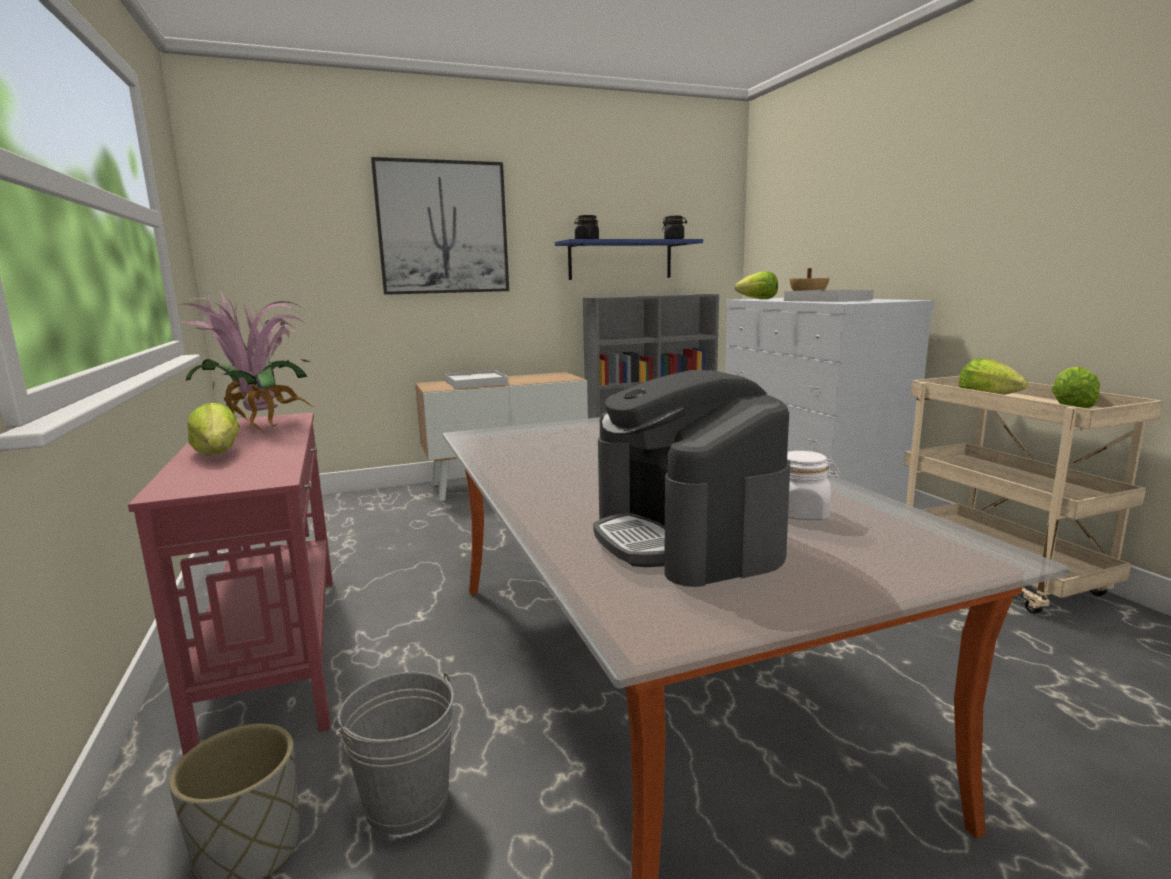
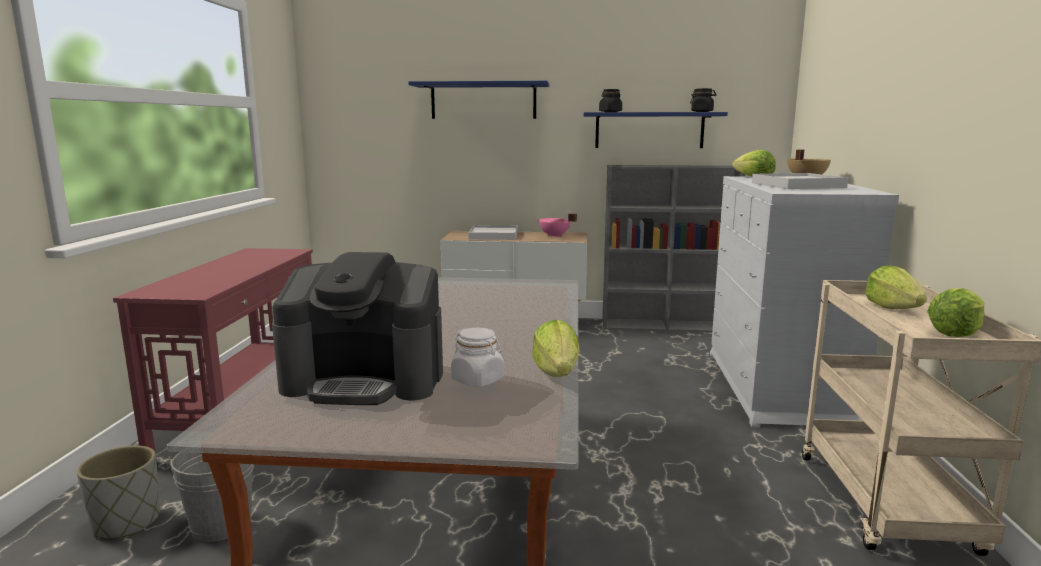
camera: 25 degrees right, 0 degrees up
(218, 454) = (205, 273): lettuce -> lettuce (557, 373)
(262, 426) = (264, 256): potted plant -> none
(443, 228) = (483, 101): picture -> blue shelf
(542, 377) = (554, 236): none -> pink cooking pot
(686, 538) = (366, 379): coffee machine -> coffee machine turned 90 degrees counterclockwise

